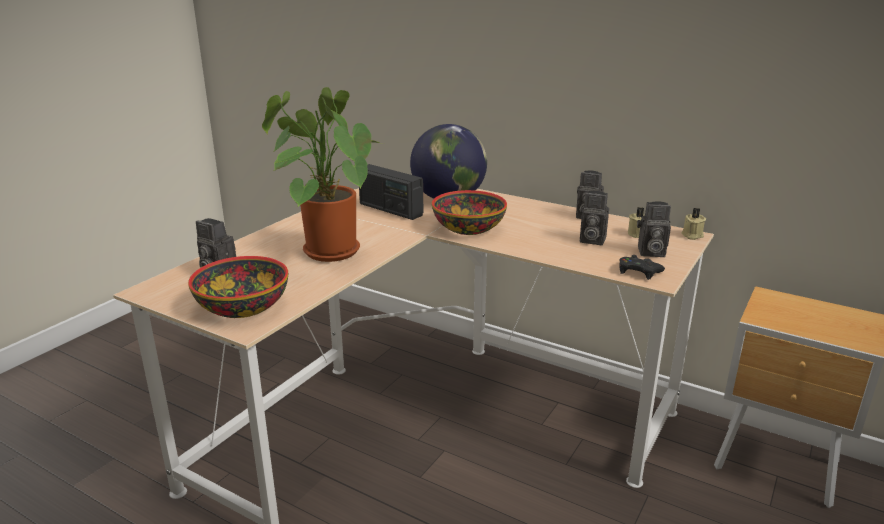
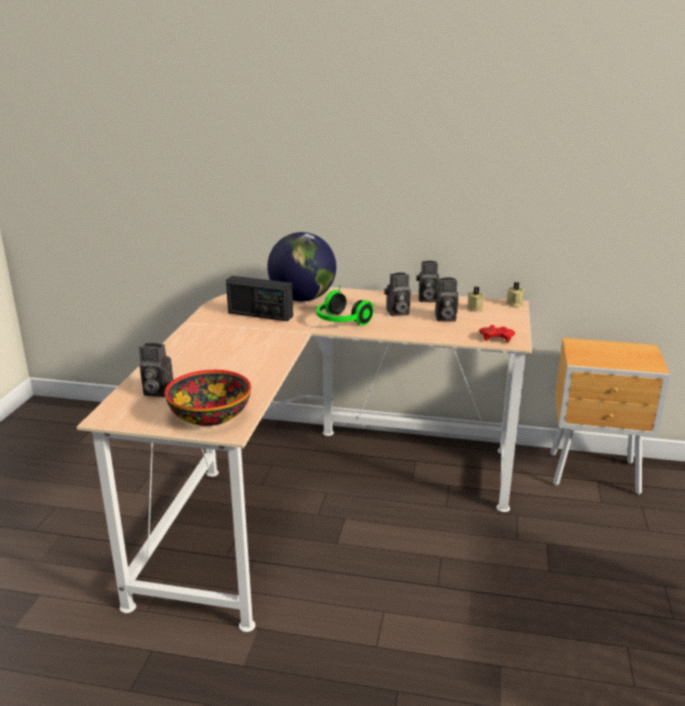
camera: 20 degrees left, 0 degrees up
(326, 250) = (237, 358): potted plant -> none
(467, 228) = (340, 322): bowl -> headphones
(638, 272) = (496, 338): black game controller -> red game controller
(650, 252) = (494, 322): camera -> camera (396, 313)

